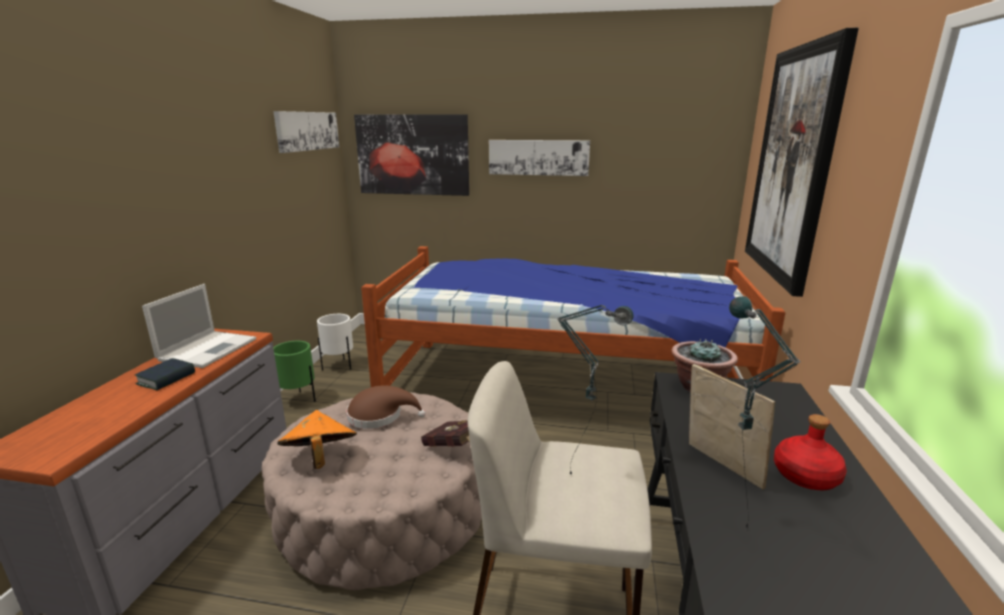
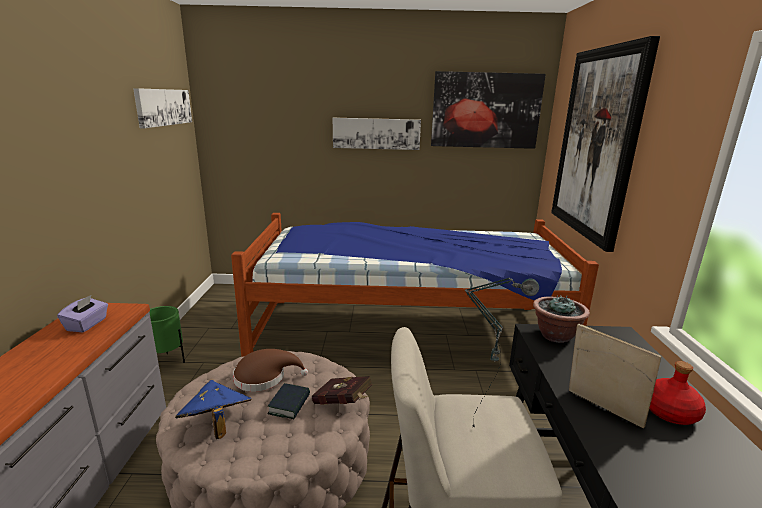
camera: 10 degrees left, 0 degrees up
(166, 378) = (49, 360): book -> book (289, 404)
(209, 349) = (87, 324): laptop -> purple tissue box
(320, 458) = (216, 426): orange hat -> blue hat
(339, 366) = (201, 326): white planter -> none
(413, 155) = (262, 130): picture -> picture (485, 110)
(729, 522) = (630, 463): table lamp -> none

